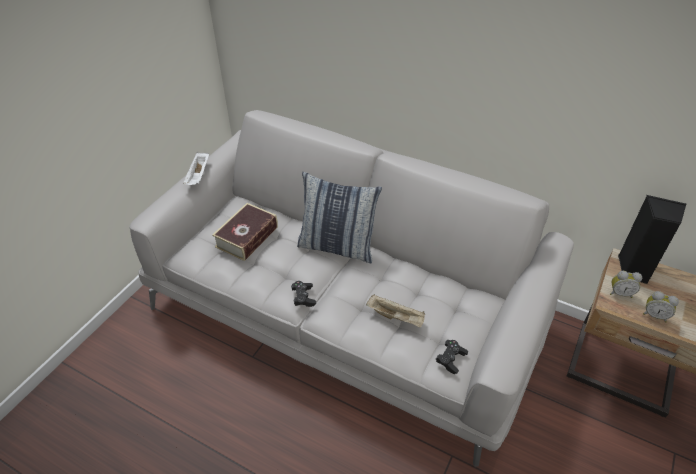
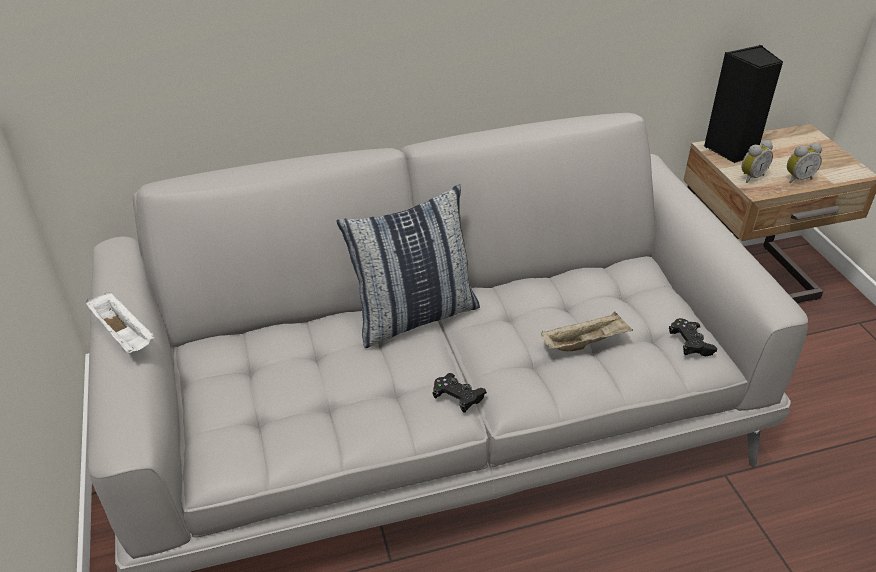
camera: 45 degrees left, 5 degrees down
(247, 237) = (281, 381): book -> none

